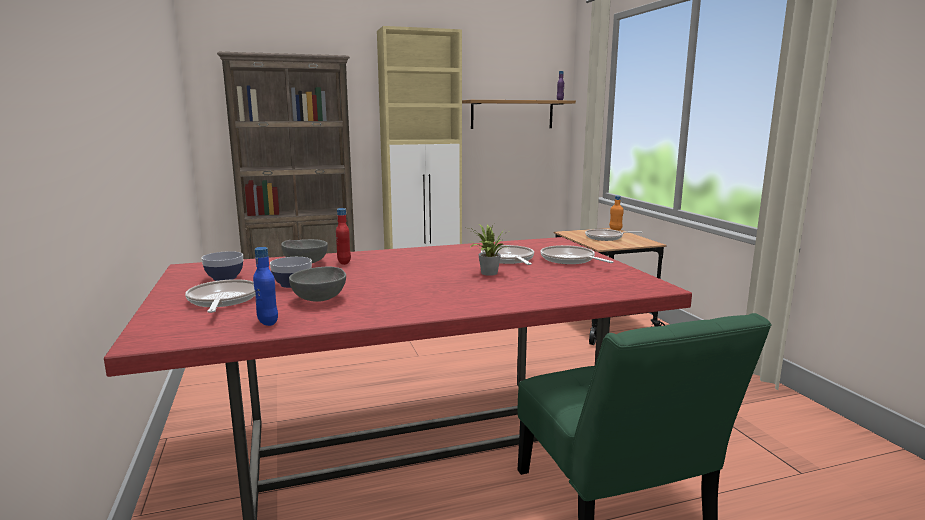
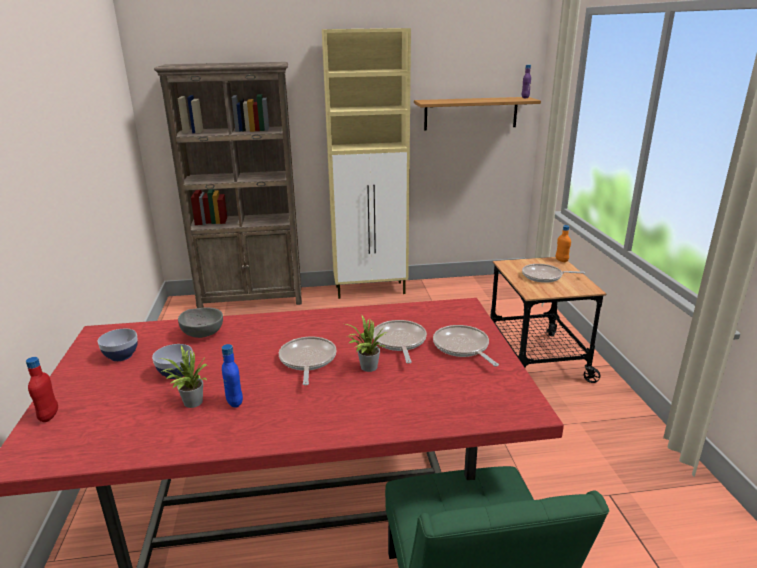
camera: 10 degrees right, 10 degrees up
(222, 300) = (104, 397): frying pan -> frying pan (307, 360)
(268, 322) = (128, 440): blue bottle -> blue bottle (235, 402)
(321, 299) = (190, 403): grey bowl -> potted plant
(344, 262) = (239, 335): red bottle -> red bottle (49, 416)

